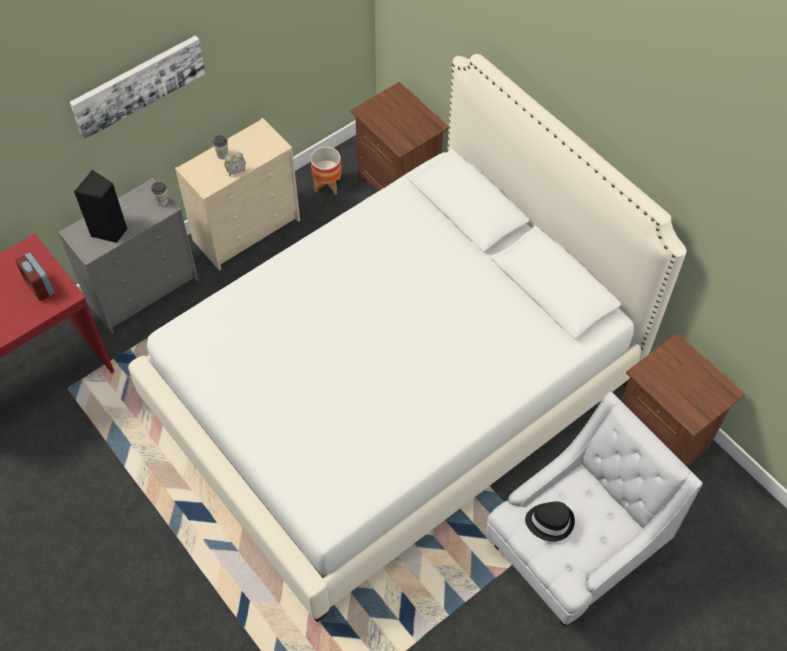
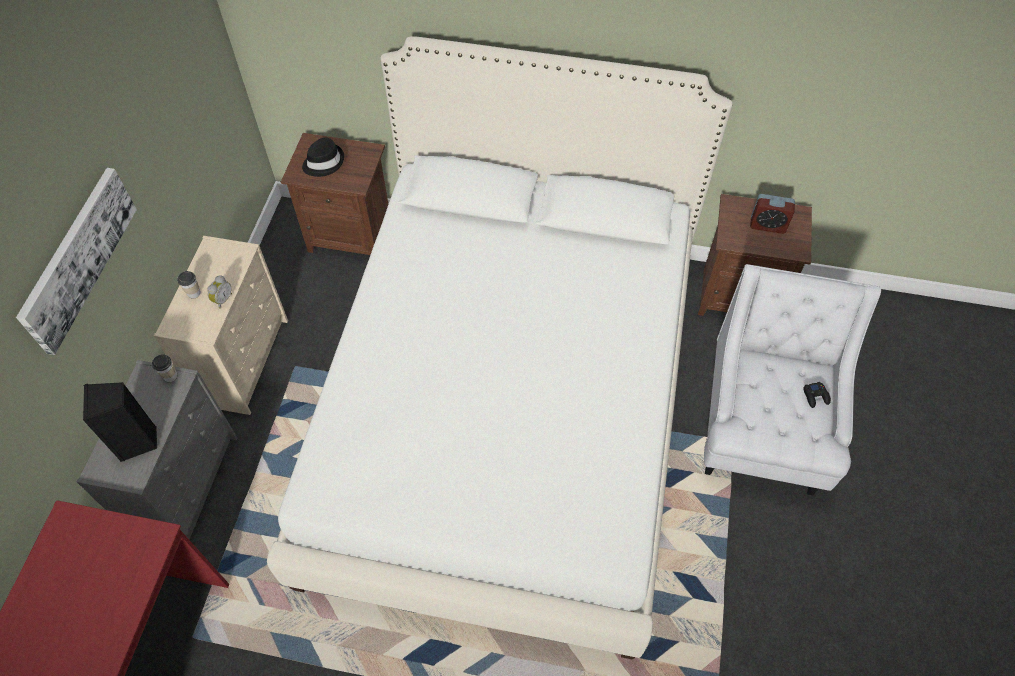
camera: 40 degrees left, 0 degrees up
(39, 286) = (115, 551): alarm clock -> alarm clock (767, 225)
(327, 184) = (285, 274): planter -> none
(550, 521) = (767, 412): black hat -> black hat (323, 162)
(600, 539) = (815, 396): none -> black game controller

